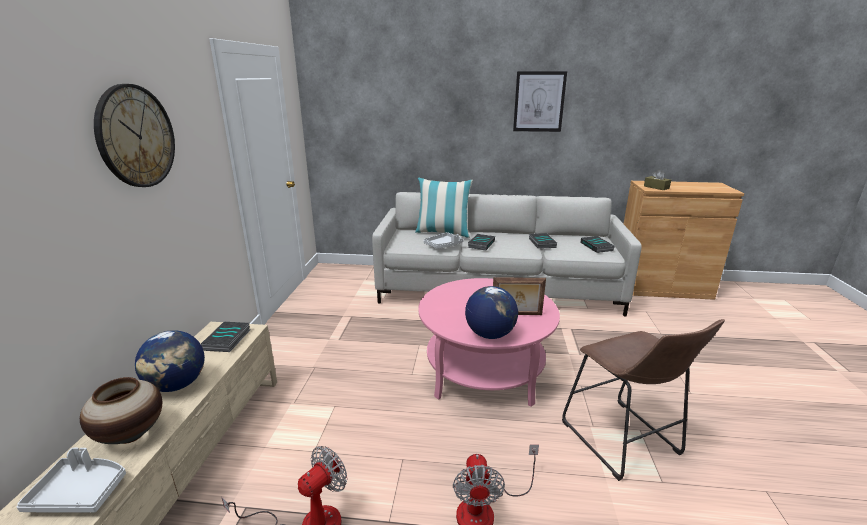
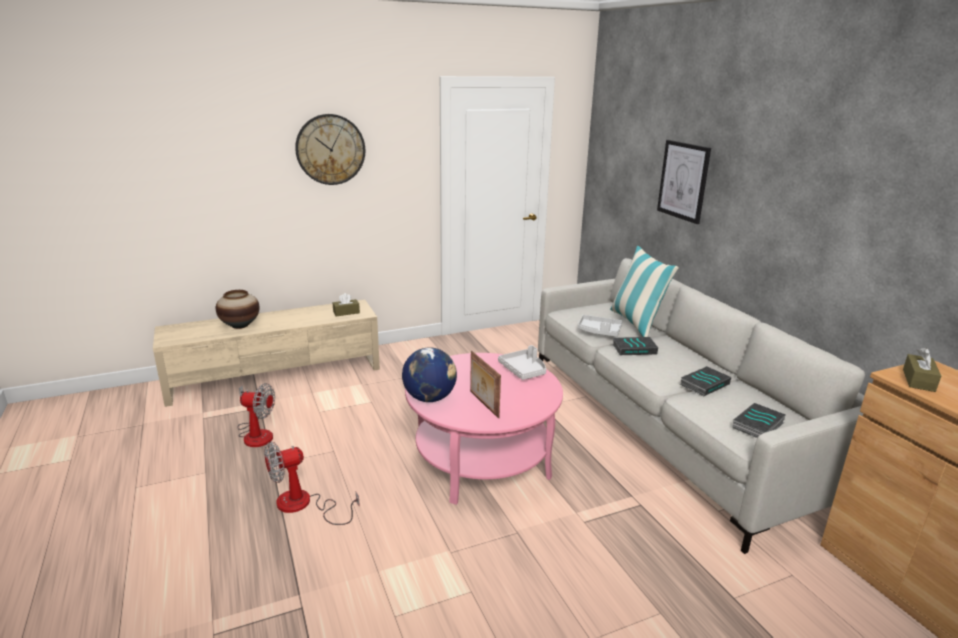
camera: 60 degrees right, 0 degrees up
(80, 492) = (195, 333): grey tray -> grey tray (523, 370)
(177, 385) = (288, 318): globe -> none
(228, 340) = (346, 312): book -> brown tissue box
(539, 102) = (807, 178): picture -> picture (683, 181)
(623, 442) = (439, 579): brown stool -> none

